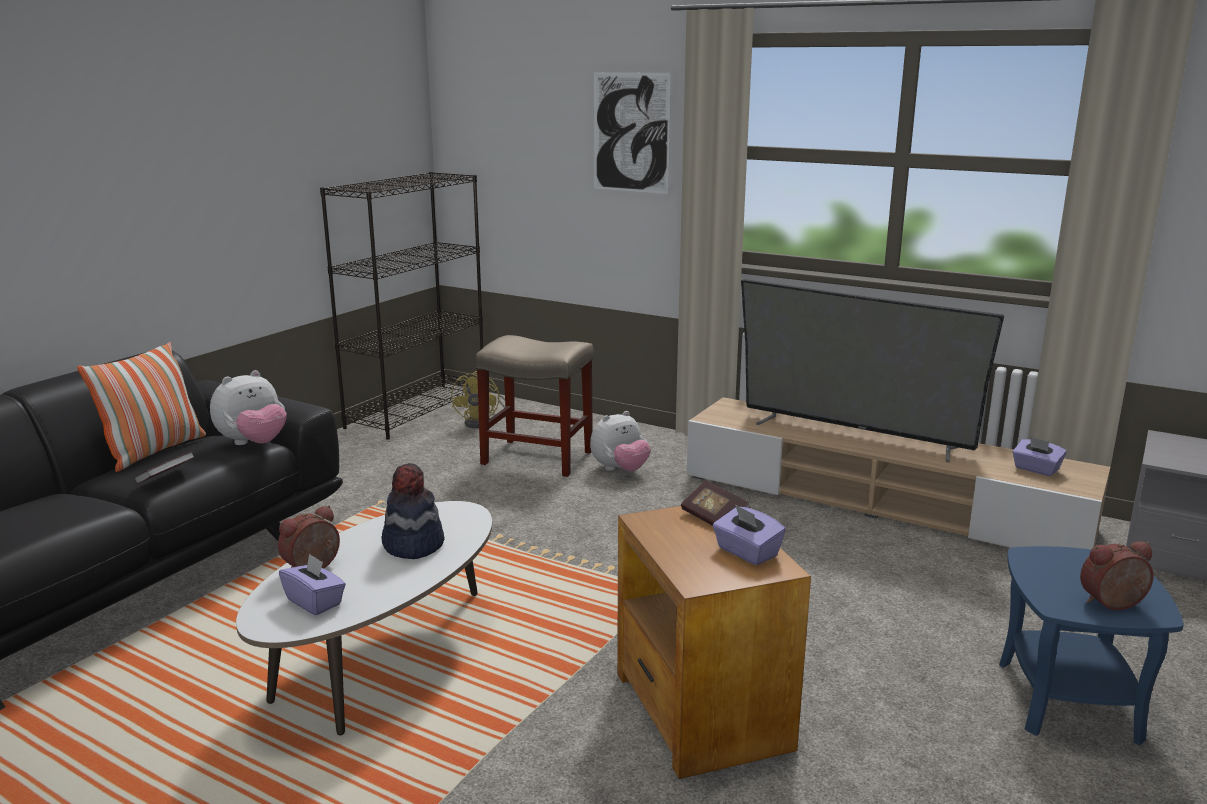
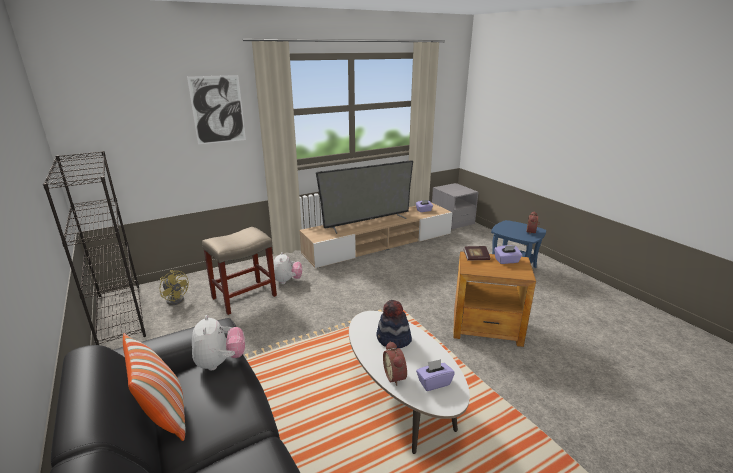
camera: 60 degrees left, 5 degrees up
(166, 478) = (244, 409): book -> none

